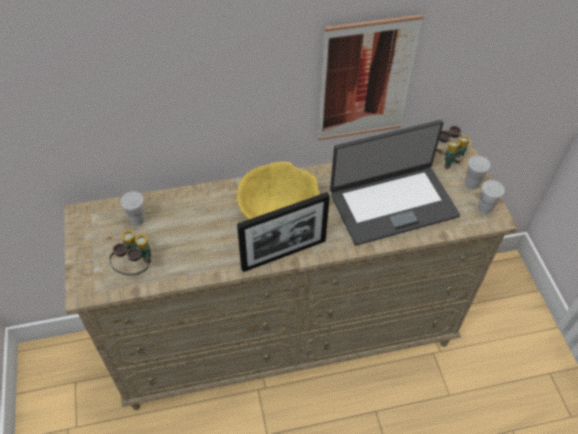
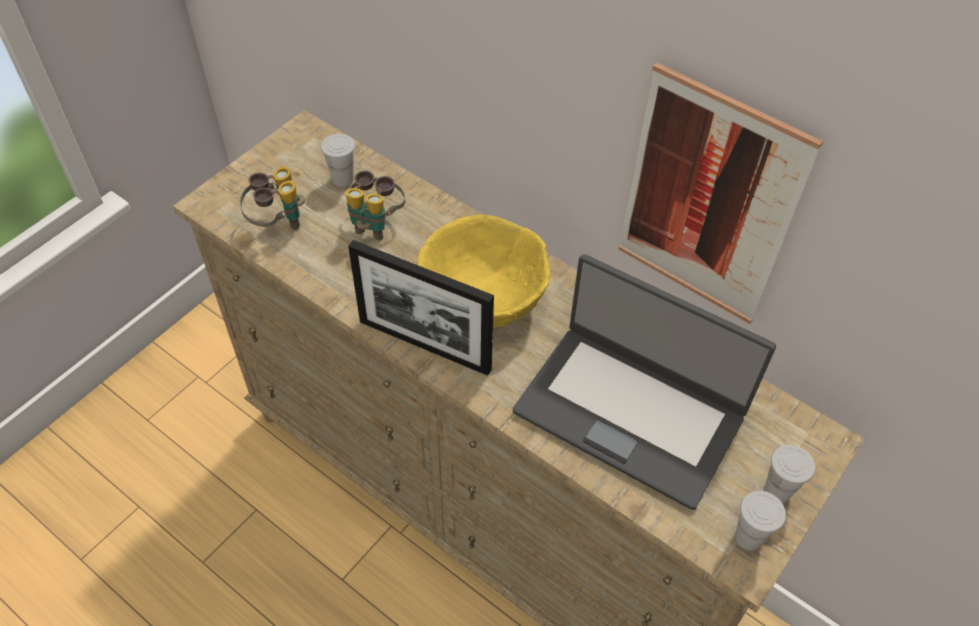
camera: 50 degrees right, 0 degrees up
(445, 158) = (788, 427): binoculars -> binoculars (375, 224)

